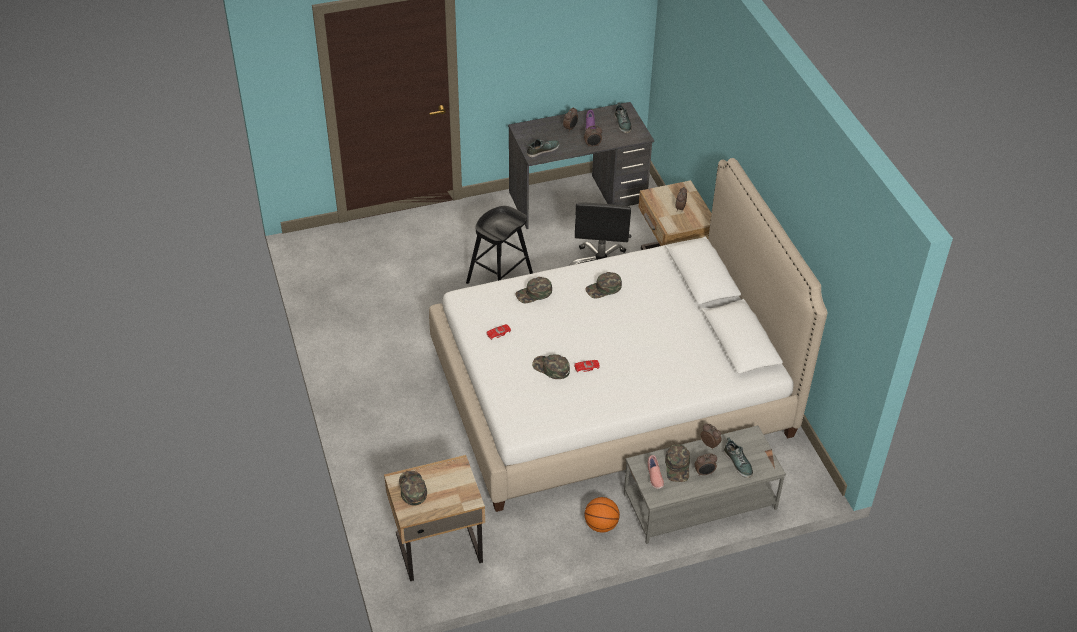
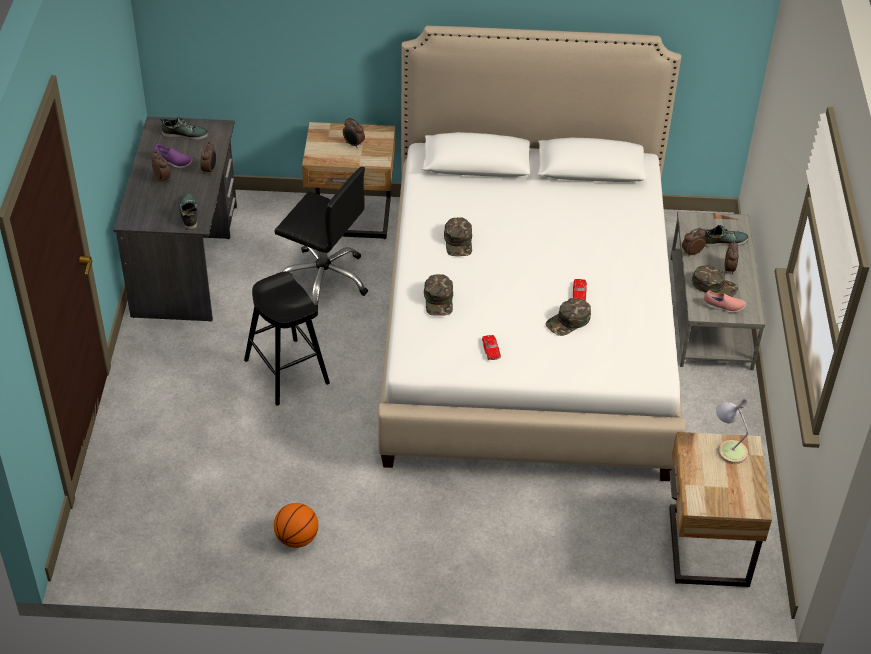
camera: 70 degrees left, 0 degrees up
(412, 489) = (715, 493): green cap -> none
(461, 488) = (727, 448): none -> table lamp
(601, 525) = (717, 397): basketball -> basketball (297, 538)

